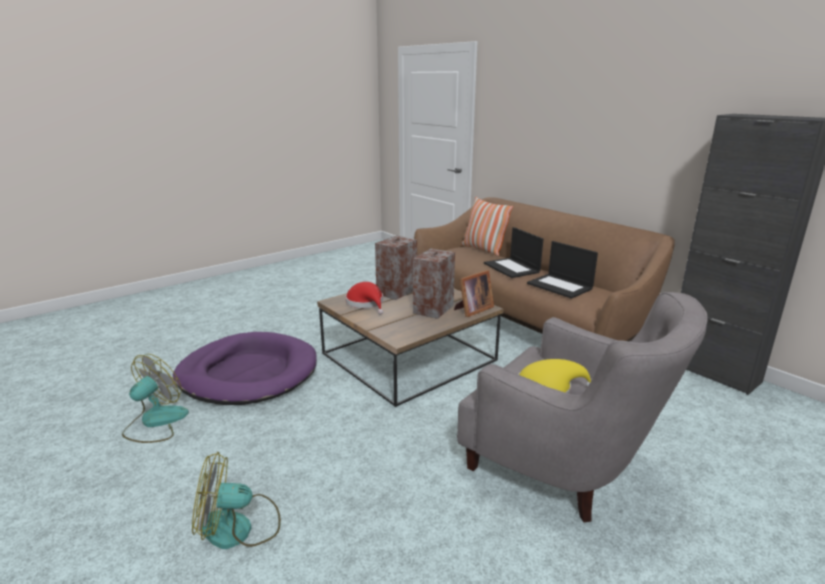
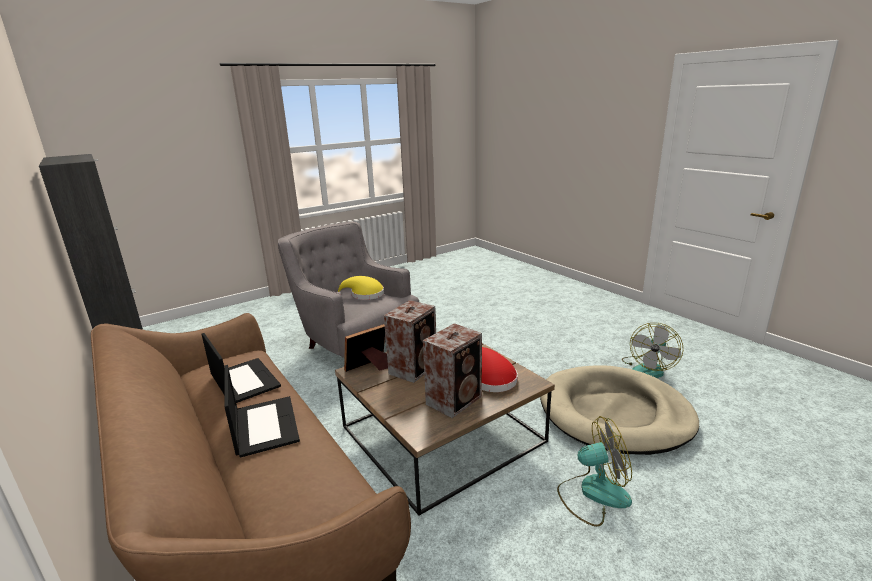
camera: 175 degrees left, 0 degrees up
(239, 528) = (536, 322): fan -> fan (593, 494)
(248, 373) = (614, 413): purple dog bed -> beige dog bed
(483, 249) = (251, 515): pillow -> none

